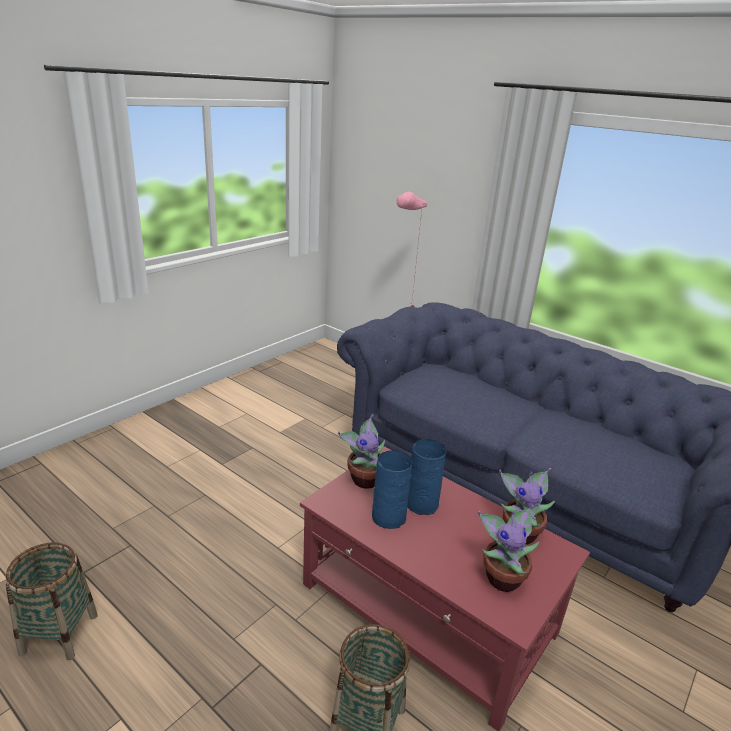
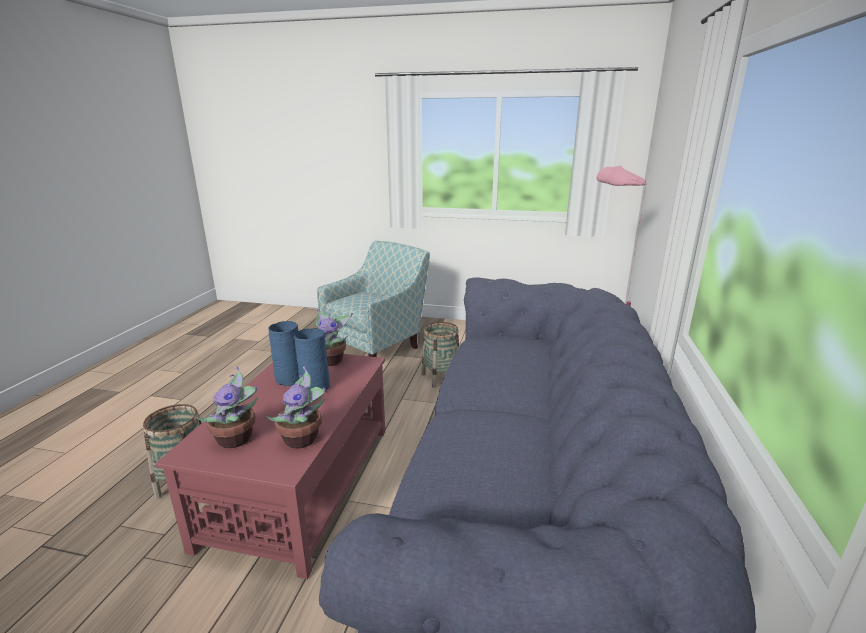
camera: 65 degrees right, 5 degrees down
(59, 633) = (229, 365): basket -> basket (440, 377)
(181, 467) = (377, 345): none -> armchair

